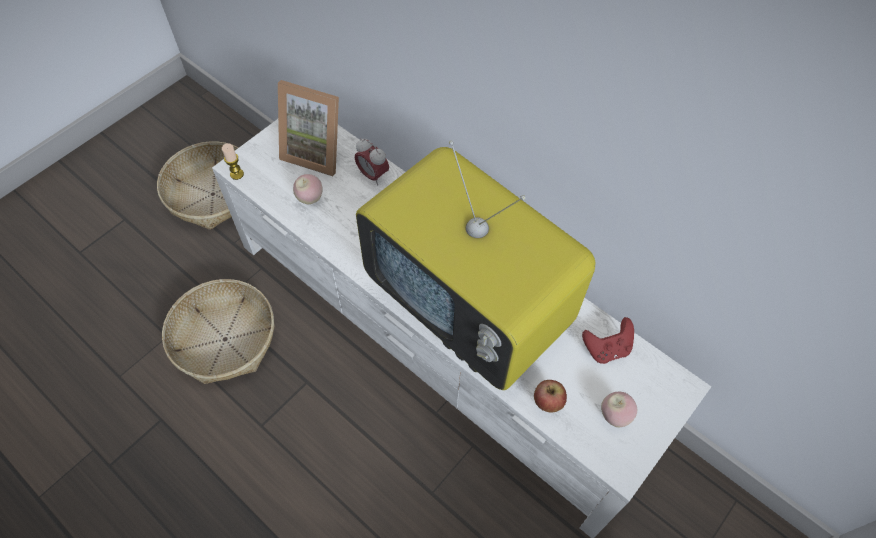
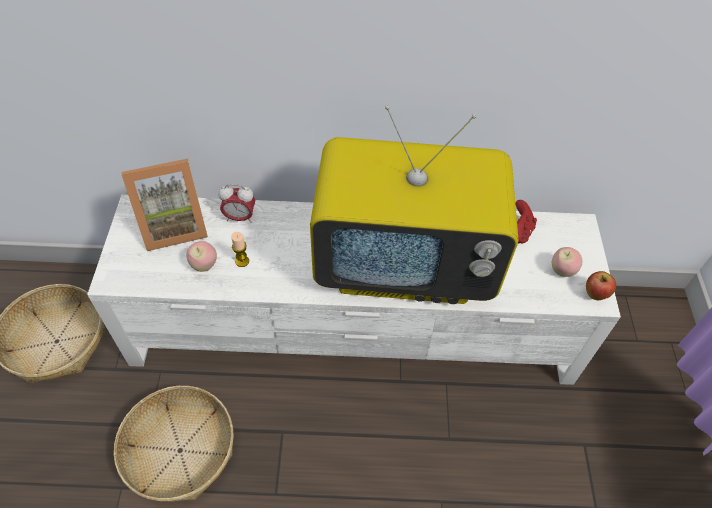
camera: 40 degrees left, 5 degrees down
(237, 174) = (117, 285): candle -> candle (242, 261)
(547, 403) = (516, 292): apple -> apple (595, 294)

